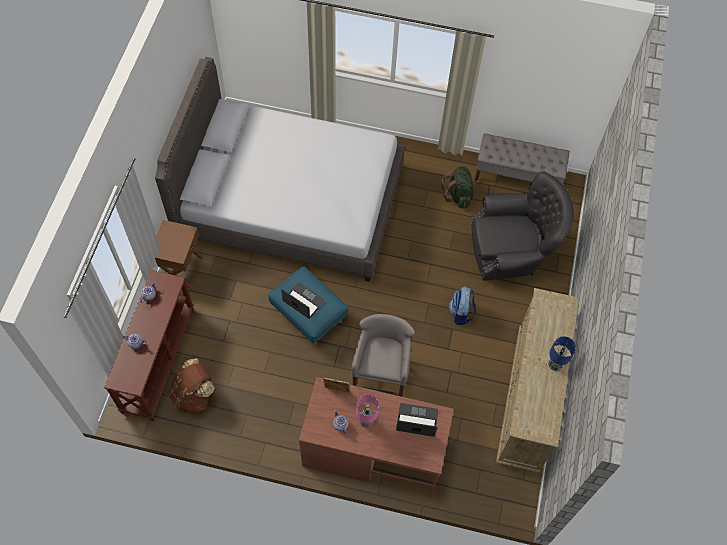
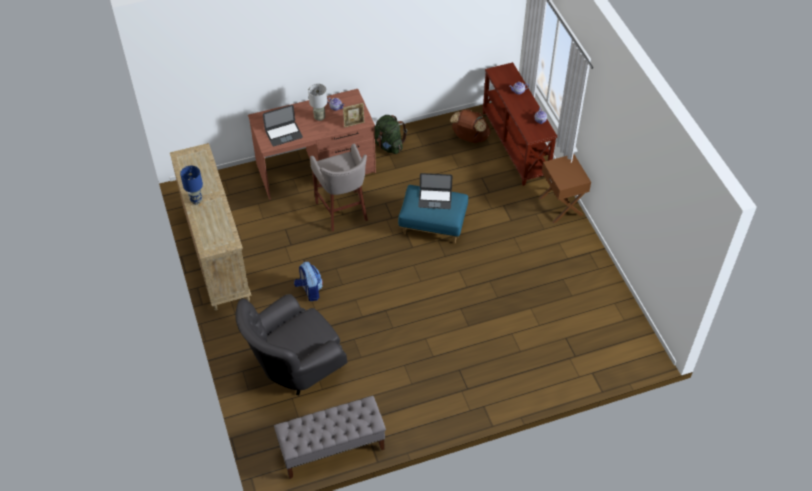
camera: 150 degrees right, 10 degrees down
(290, 203) = (524, 301): grey bed -> none
(366, 421) = (319, 117): pink table lamp -> grey table lamp
(458, 195) = (378, 395): green backpack -> green backpack (389, 145)

